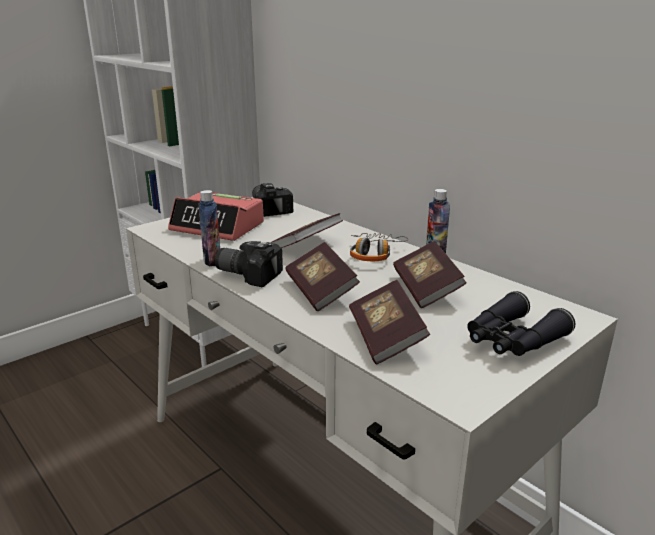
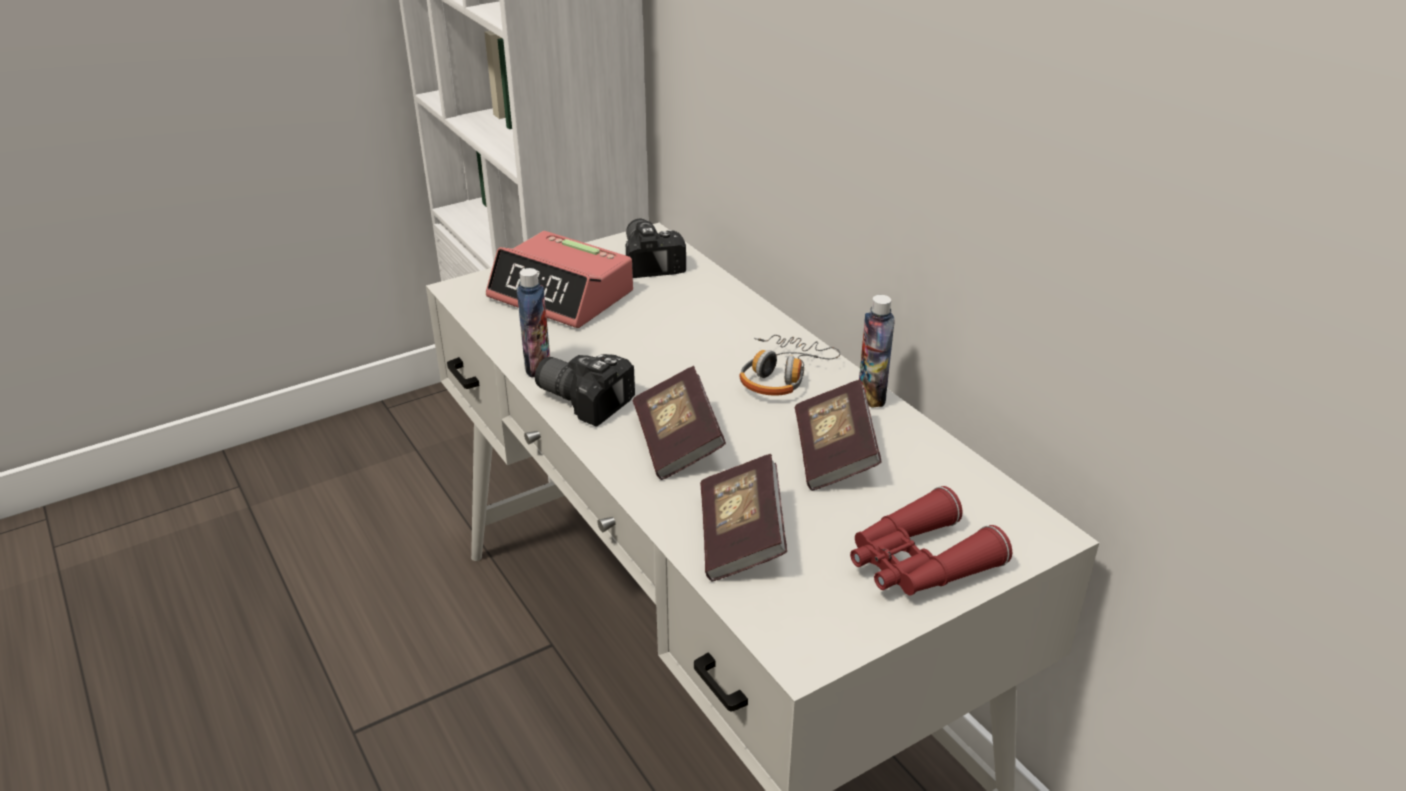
camera: 10 degrees right, 10 degrees up
(306, 245) = (684, 348): book -> none
(512, 340) = (919, 563): black binoculars -> red binoculars

